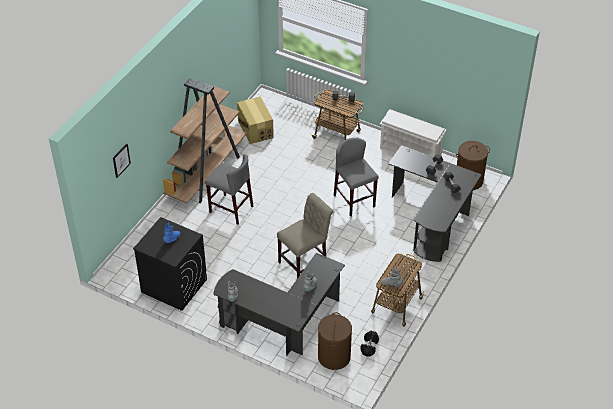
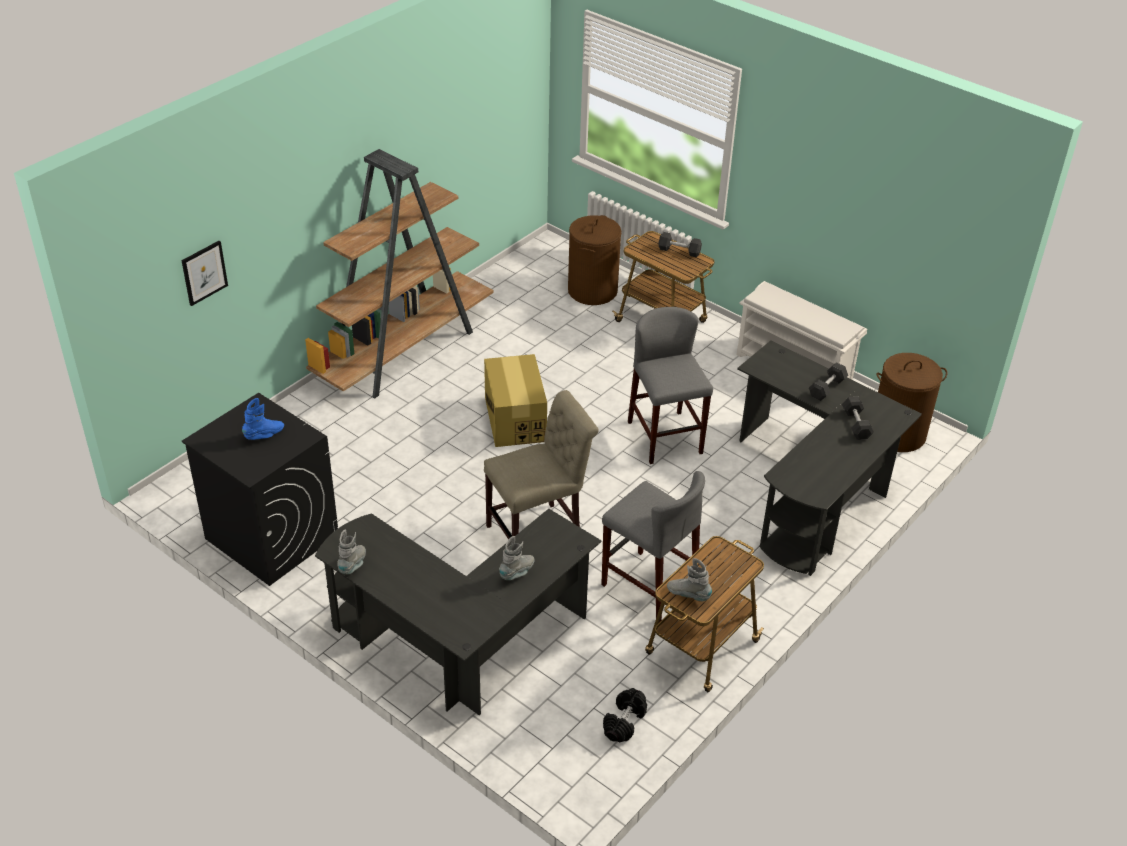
camera: 10 degrees right, 5 degrees down
(231, 209) = (427, 417): grey stool -> grey stool (649, 585)
(255, 129) = (516, 292): cardboard box -> cardboard box (515, 419)
(334, 356) = (544, 730): brown laundry basket -> brown laundry basket (592, 291)

